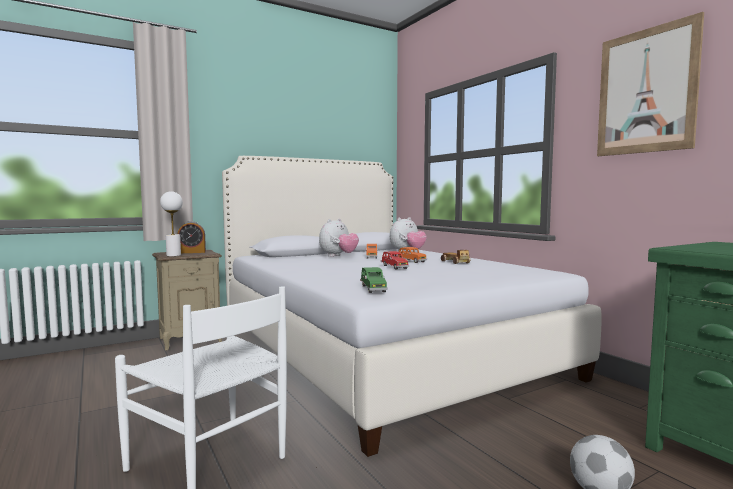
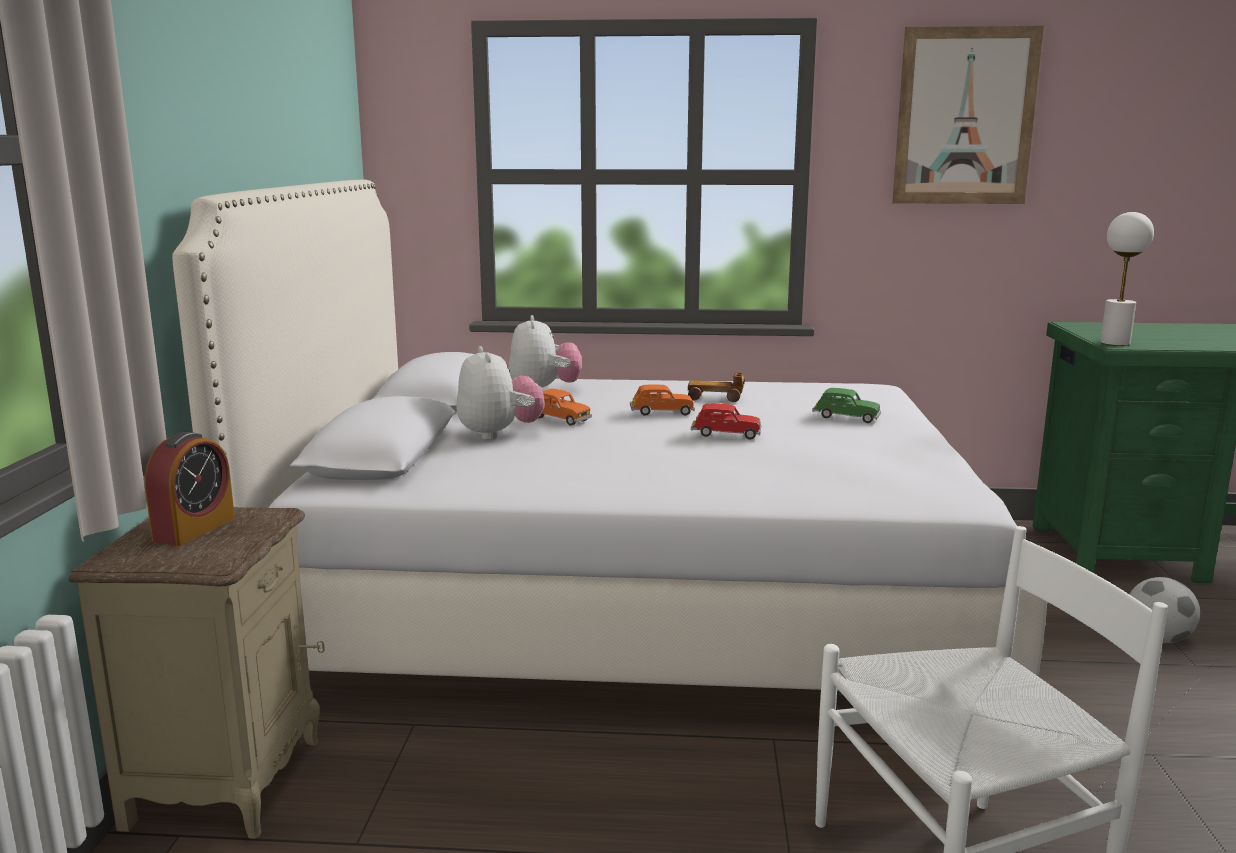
camera: 55 degrees left, 10 degrees up
(173, 255) = (217, 555): white table lamp -> white table lamp (1115, 343)
(373, 289) = (925, 487): green toy car -> green toy car (846, 418)

